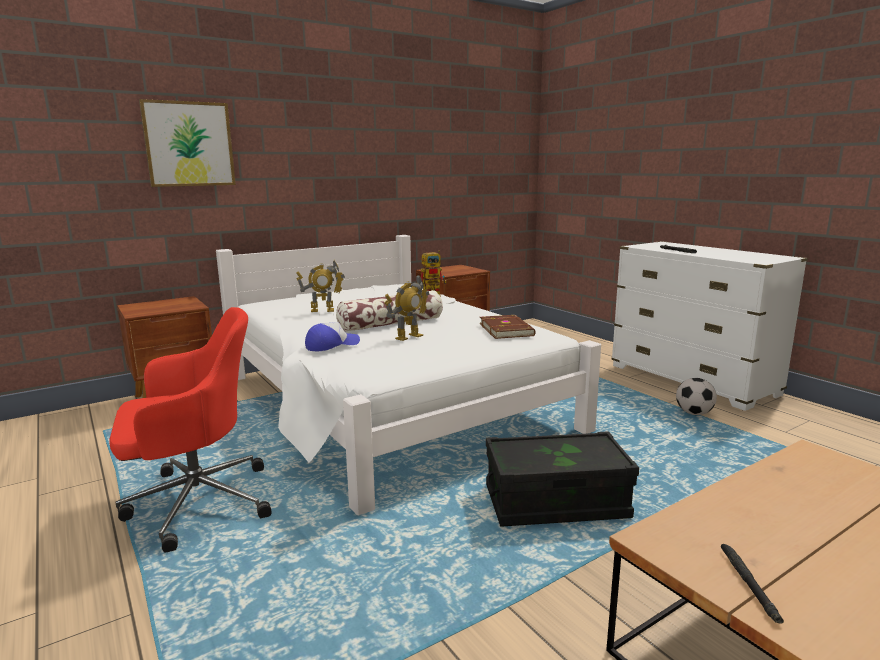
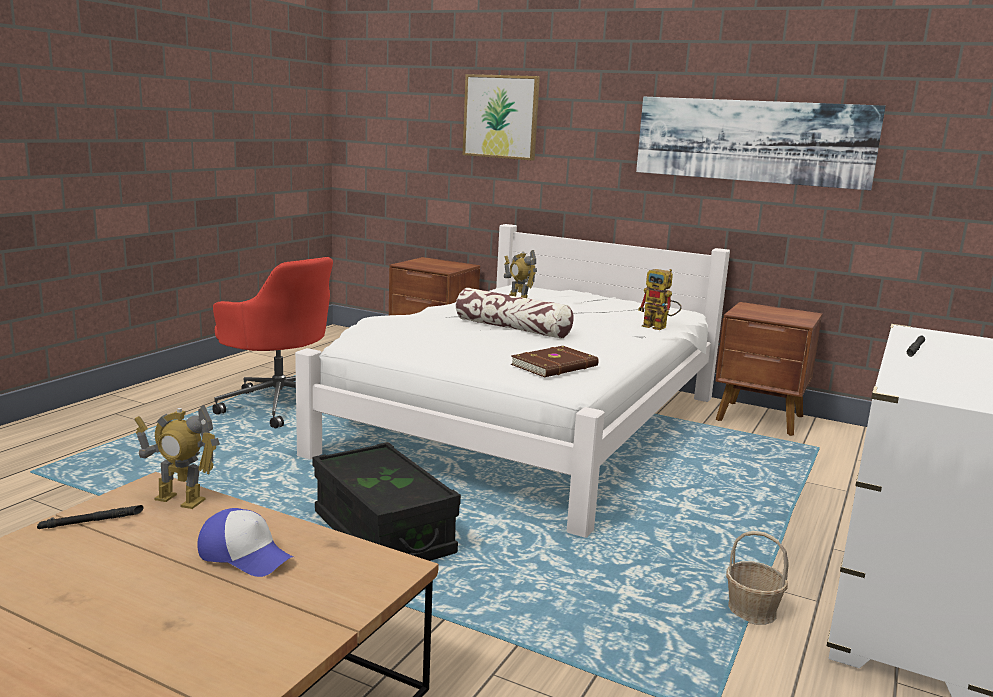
camera: 60 degrees right, 0 degrees up
(332, 345) = (410, 320): cap -> cap (245, 555)
(406, 154) = (752, 141): none -> picture
(408, 337) = (469, 337): toy robot -> toy robot (180, 500)
(694, 413) = (752, 611): football -> basket

